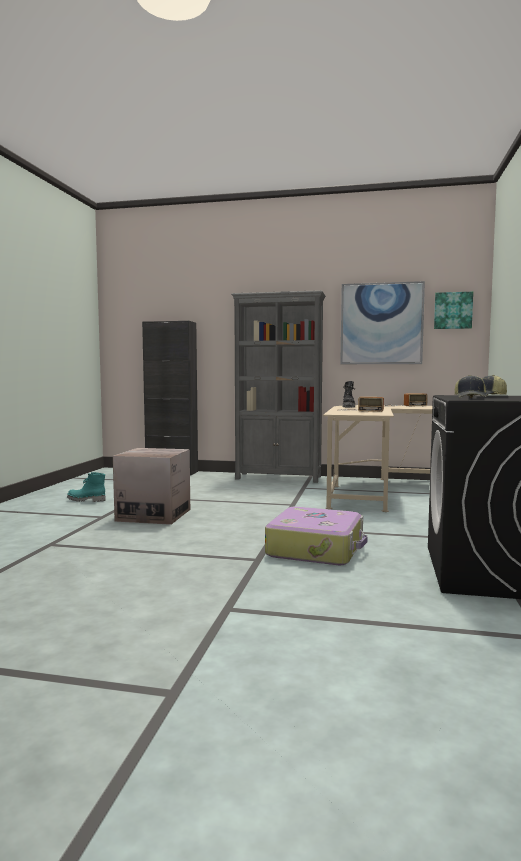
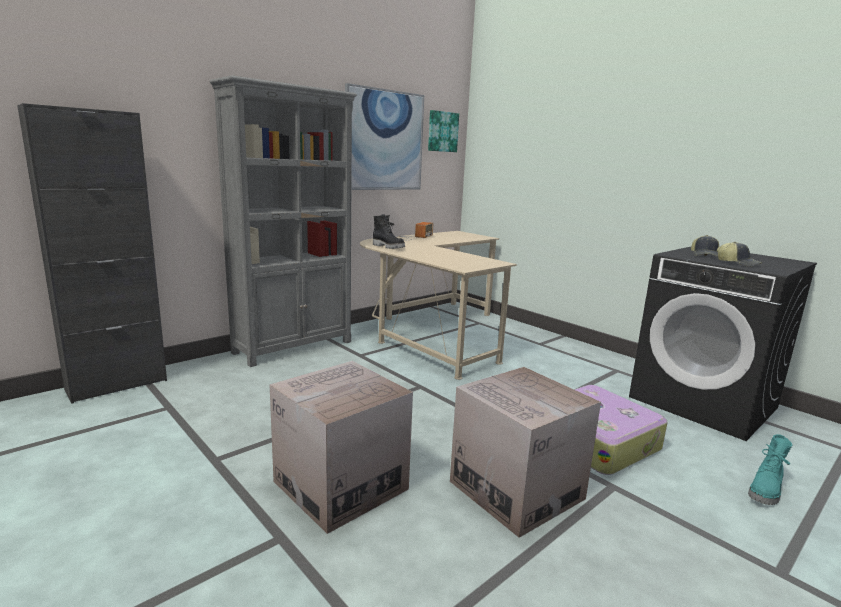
camera: 55 degrees left, 10 degrees up
(86, 500) = (136, 519): turquoise boot -> turquoise boot (766, 491)
(208, 541) = (516, 490): none -> cardboard box
(359, 410) = (442, 256): radio -> none

